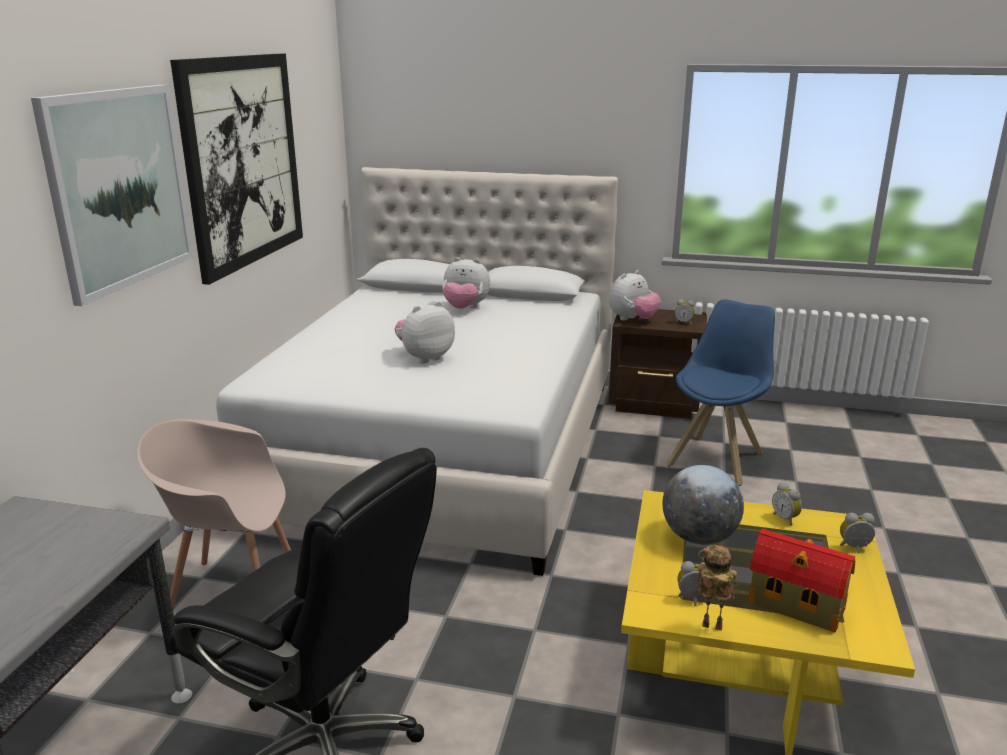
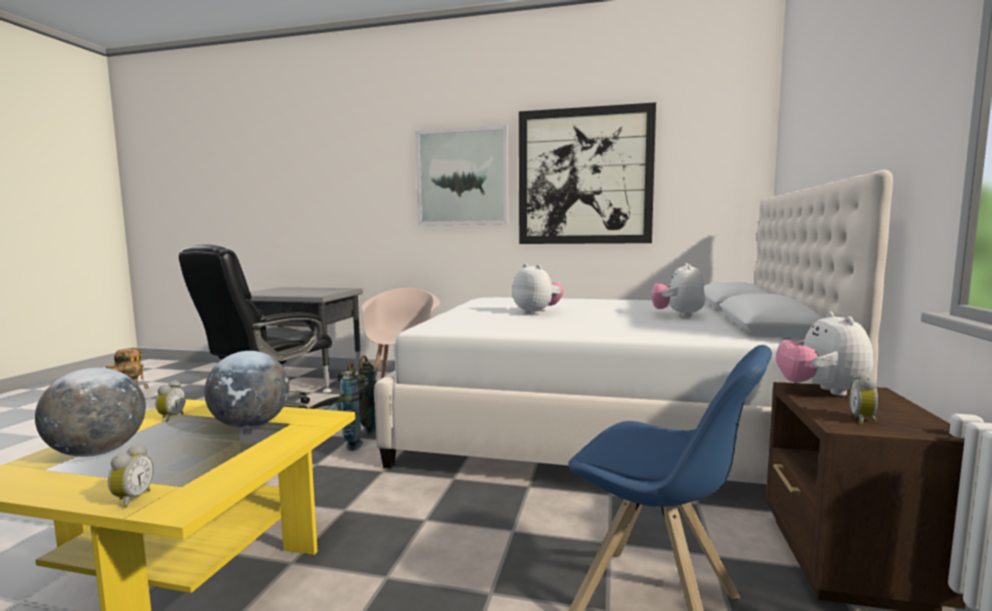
camera: 90 degrees right, 15 degrees down
(457, 622) = (343, 440): none -> grey backpack
(632, 320) = (821, 391): plush toy -> plush toy turned 45 degrees clockwise
(785, 519) = (238, 468): alarm clock -> none
(798, 607) = (97, 452): toy house -> globe

